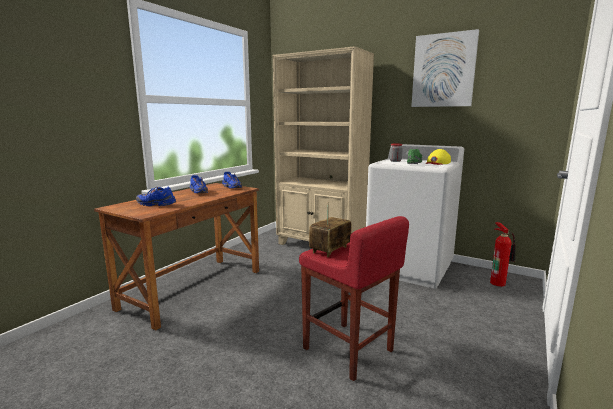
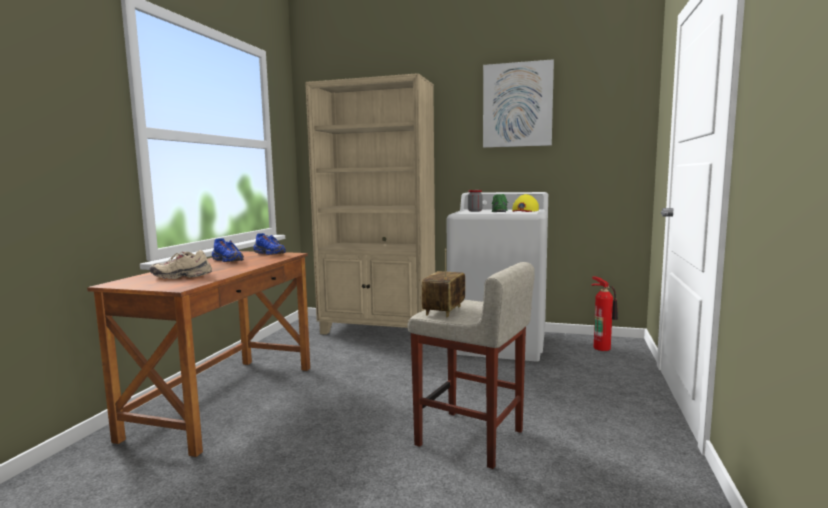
camera: 15 degrees left, 5 degrees down
(156, 204) = (181, 277): blue shoe -> beige shoe
(348, 350) = (471, 438): red stool -> beige stool

